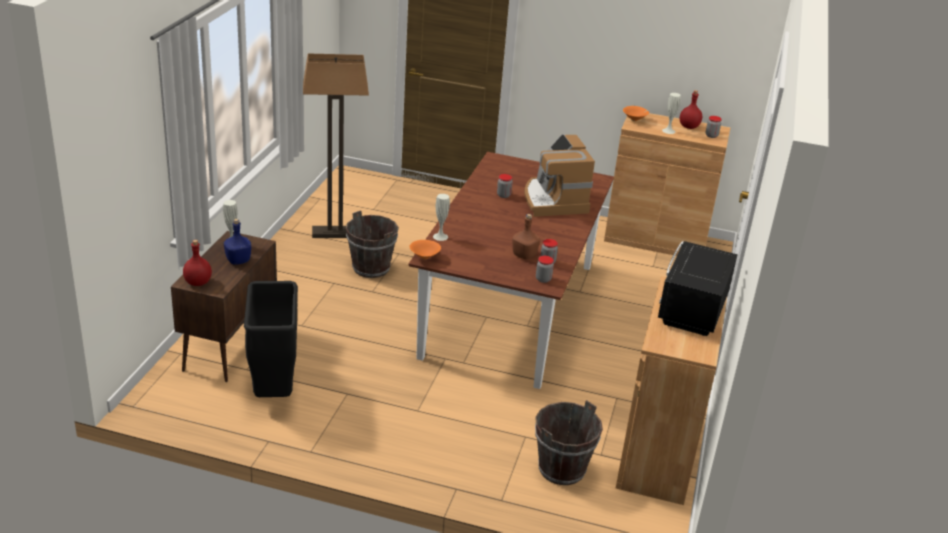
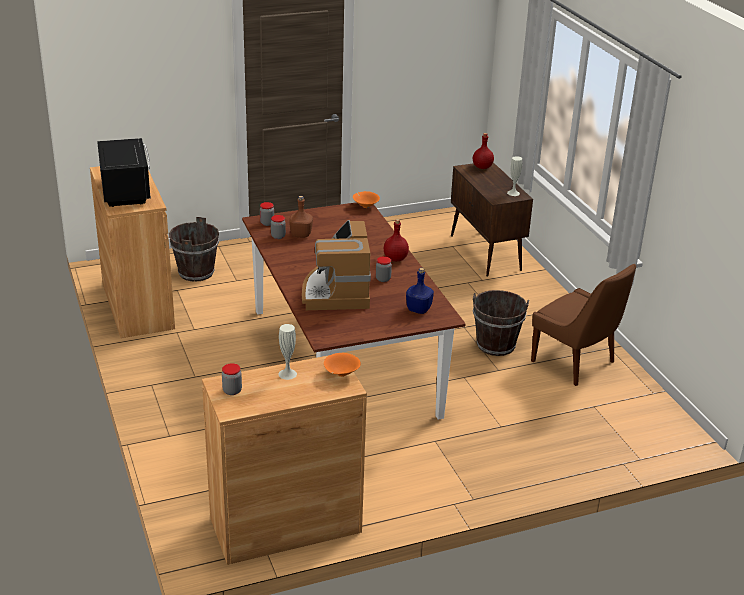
camera: 145 degrees right, 0 degrees up
(238, 260) = (487, 185): blue bottle -> blue bottle (418, 310)
(273, 391) = (418, 242): black trash can -> none
(335, 233) = (575, 363): floor lamp -> brown chair
(440, 236) = (377, 224): white vase -> none
(553, 200) = (336, 292): coffee machine -> coffee machine turned 135 degrees counterclockwise
(688, 127) = (270, 394): red bottle -> red bottle (396, 259)

